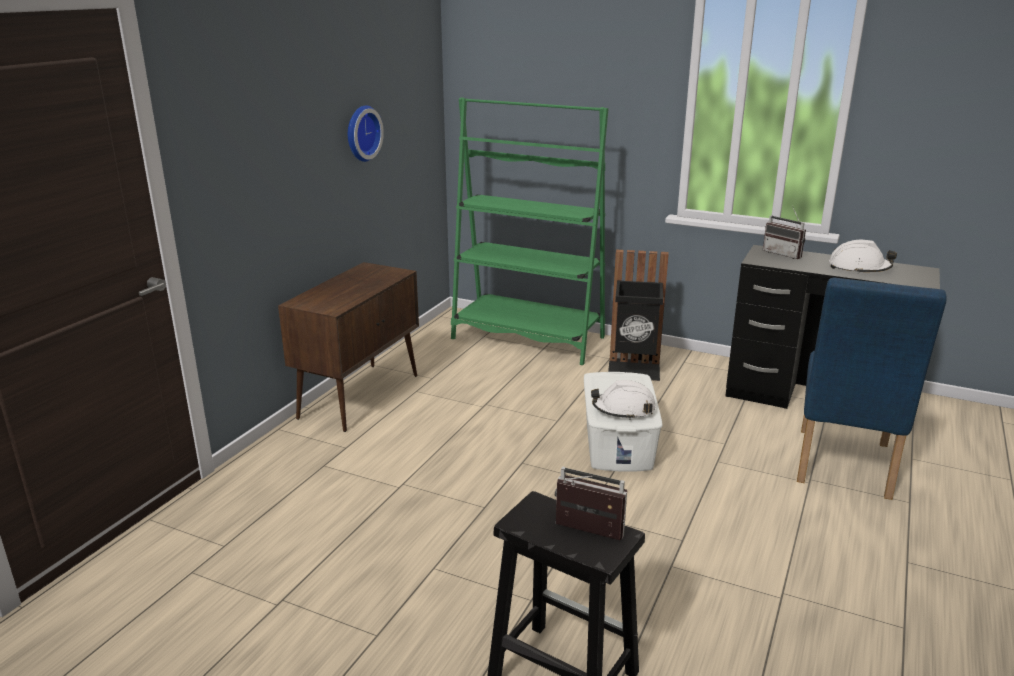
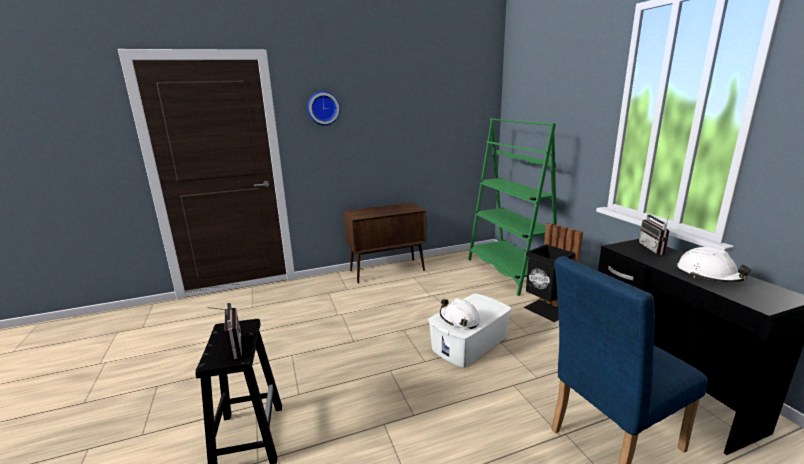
camera: 45 degrees right, 5 degrees down
(361, 133) = (420, 132): wall clock -> wall clock (323, 108)

